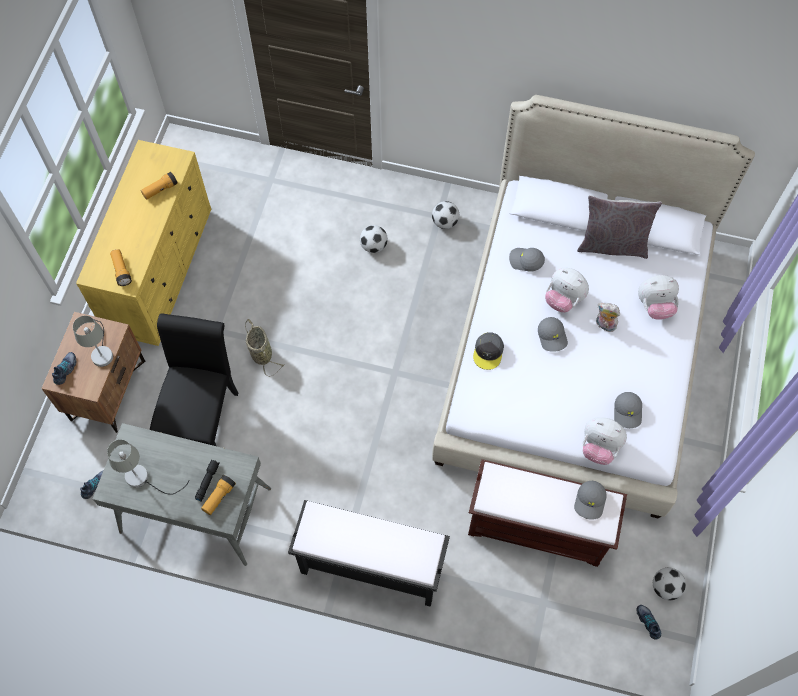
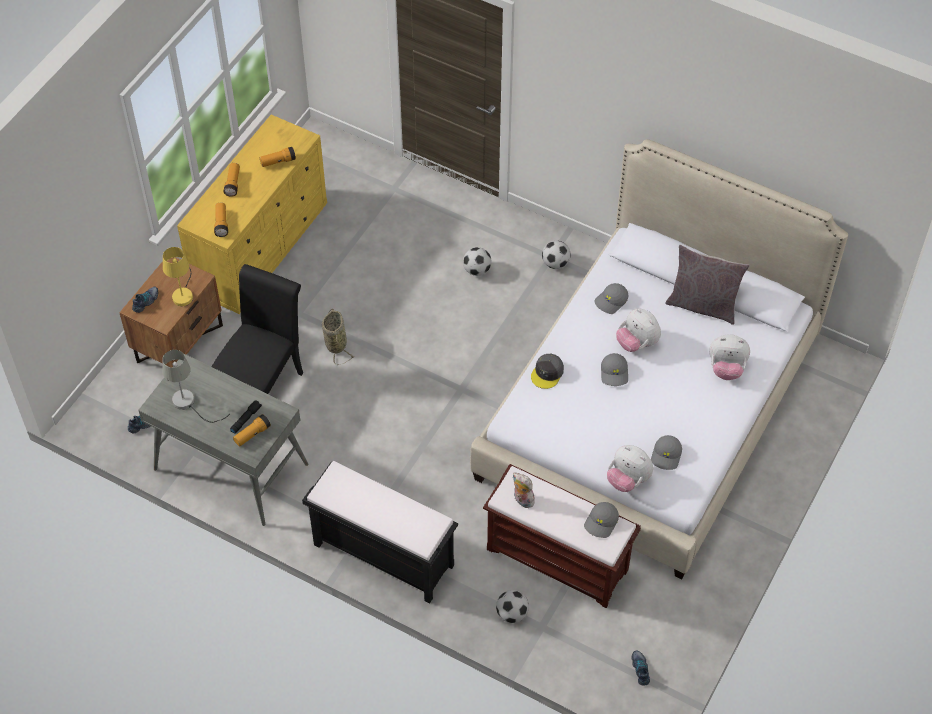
camera: 15 degrees right, 10 degrees down
(101, 351) = (183, 292): grey table lamp -> yellow table lamp
(121, 223) = (233, 183): none -> flashlight
(526, 261) = (611, 301): grey cap -> grey cap turned 75 degrees counterclockwise
(604, 325) = (670, 374): plush toy -> plush toy (522, 500)
(665, 587) = (668, 642): football -> football (512, 613)

